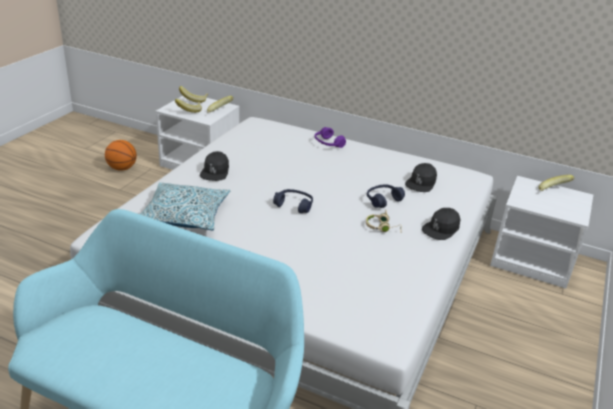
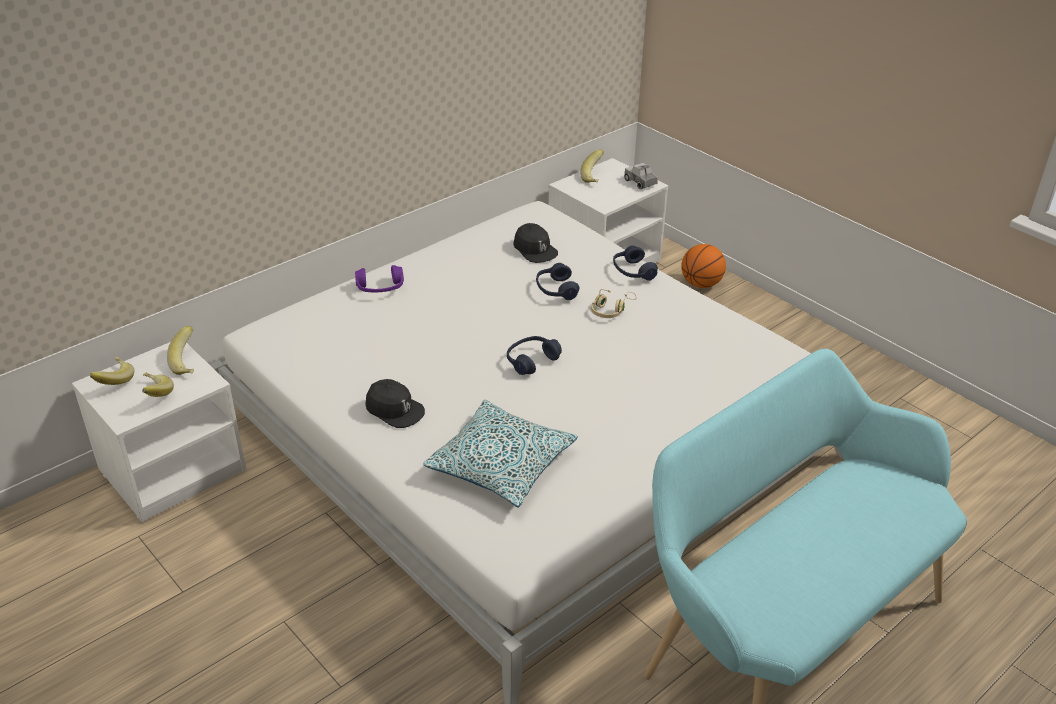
camera: 65 degrees left, 5 degrees up
(122, 168) = (106, 576): basketball -> basketball (701, 284)
(441, 229) = (633, 272): black cap -> blue headphones
(573, 212) = (640, 182): none -> toy truck

